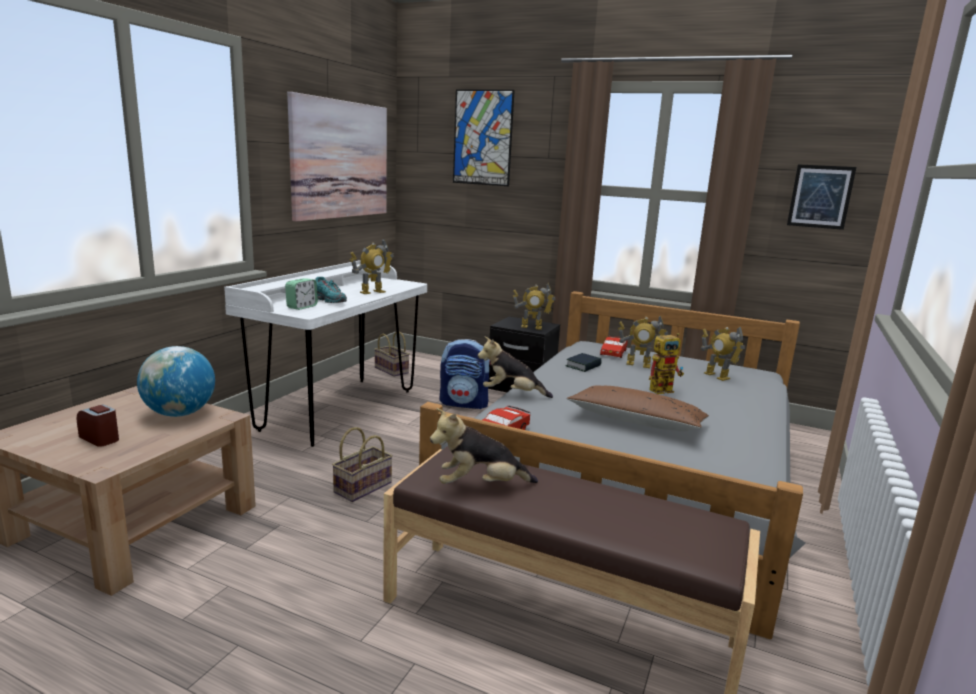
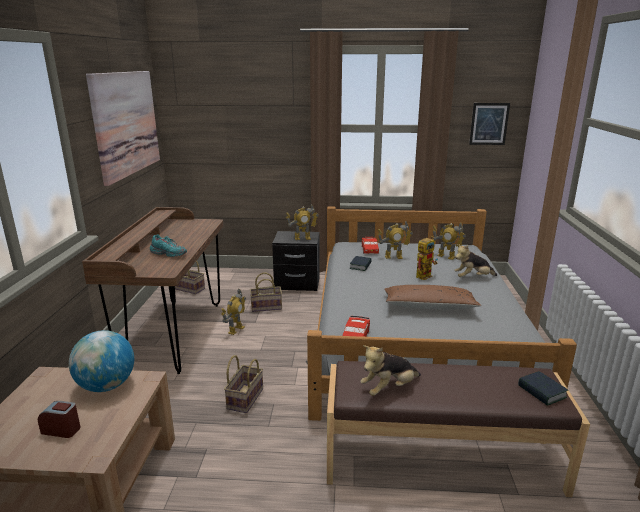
camera: 20 degrees left, 5 degrees up
(302, 307) = (154, 265): alarm clock -> none
(339, 409) = (174, 334): white desk -> brown desk
(372, 292) = (191, 237): toy robot -> toy robot (236, 330)
(465, 403) = (267, 306): backpack -> basket
(482, 138) = (236, 91): picture -> none
(512, 394) = (334, 302): plush toy -> plush toy (473, 278)
(702, 543) = (541, 392): none -> book

